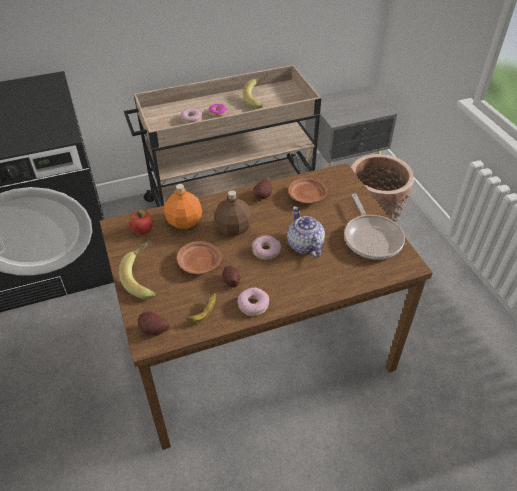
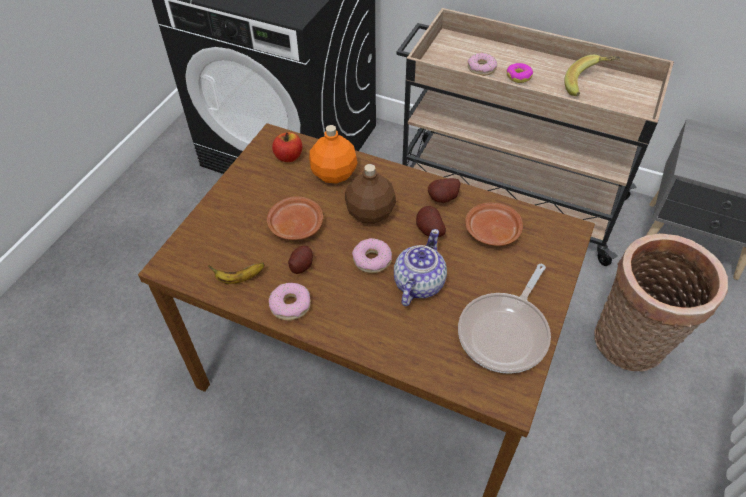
camera: 45 degrees right, 5 degrees up
(145, 278) = (235, 206): banana -> none
(153, 331) = (183, 260): potato -> potato (428, 231)

